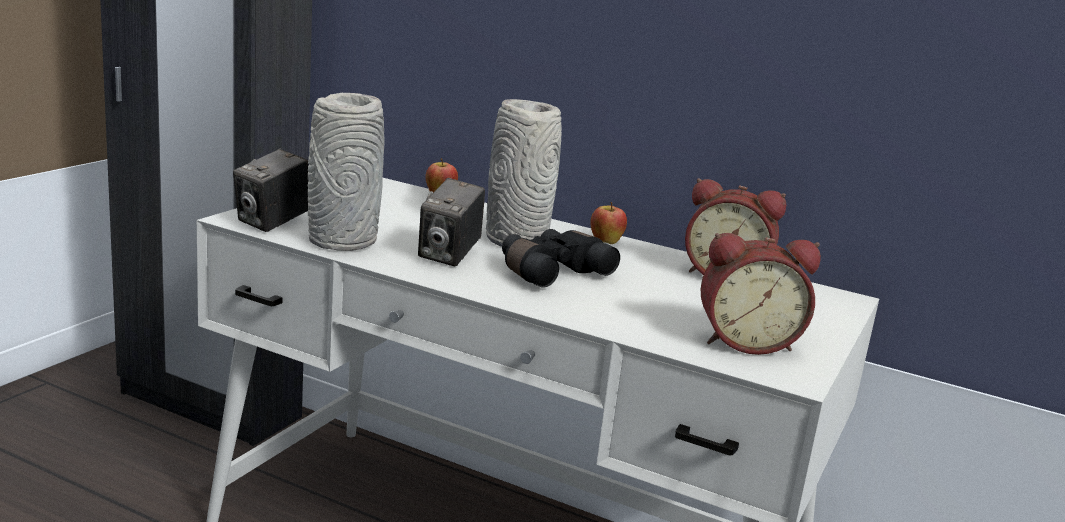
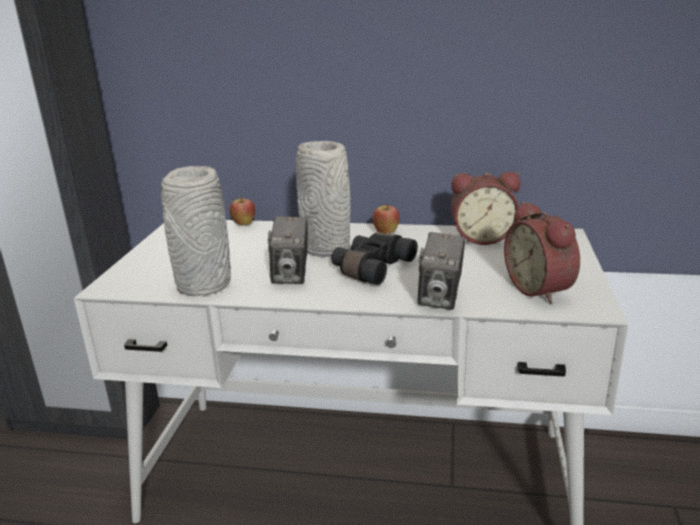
camera: 15 degrees left, 5 degrees up
(273, 223) = (138, 283): camera -> camera (440, 298)
(746, 342) = (541, 289): alarm clock -> alarm clock turned 90 degrees clockwise

